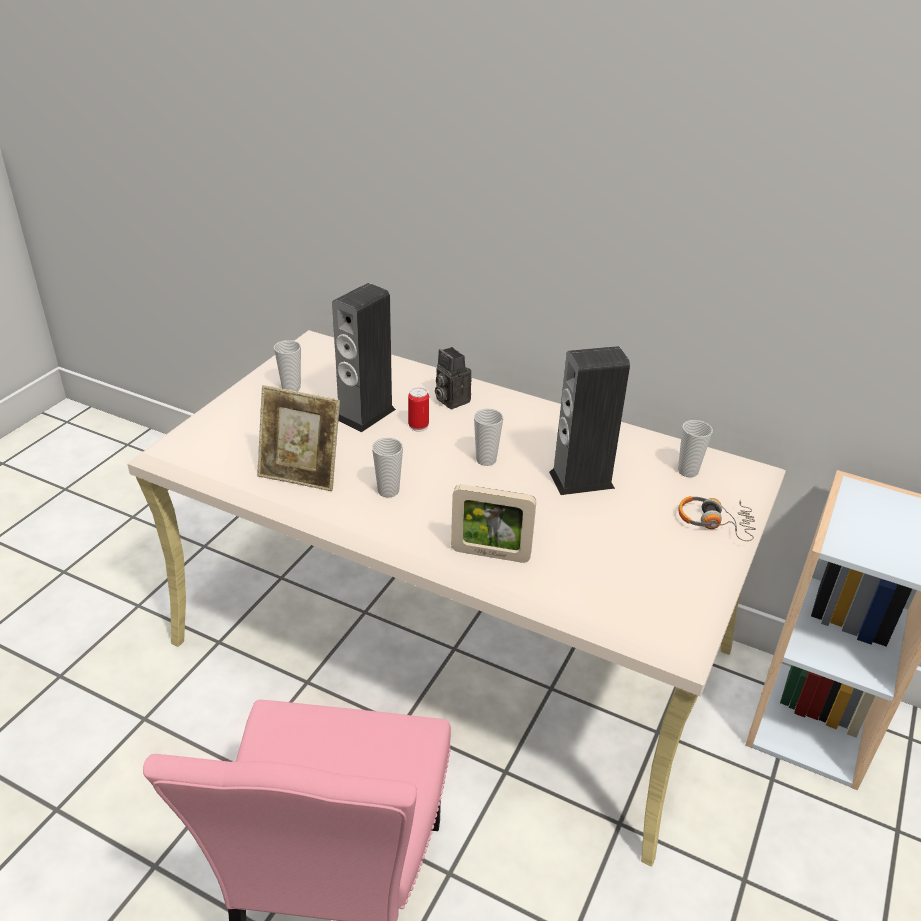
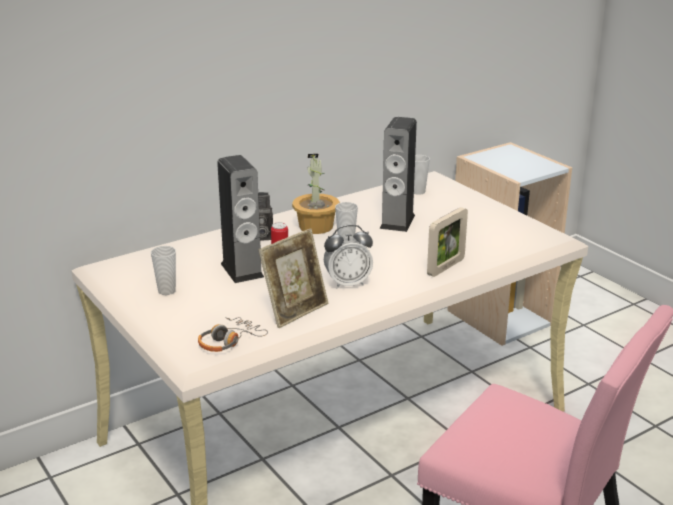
camera: 60 degrees left, 10 degrees down
(388, 491) = (348, 283): cup -> alarm clock
(508, 427) = (316, 227): none -> potted plant
(715, 523) = (471, 200): headphones -> headphones (229, 341)

